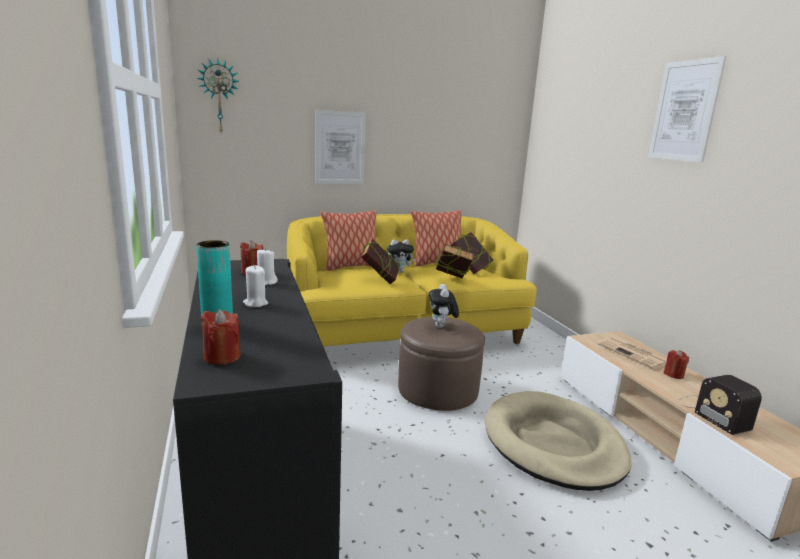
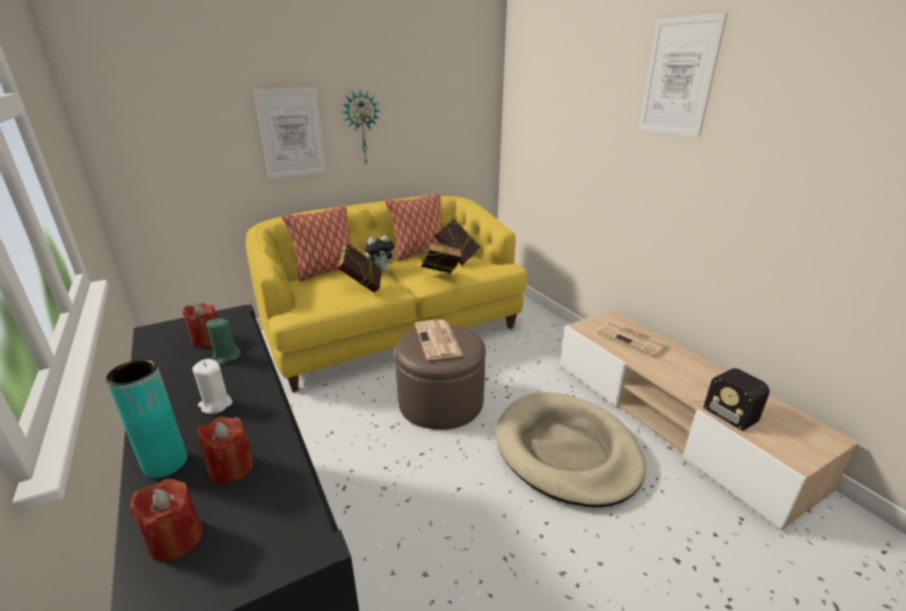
camera: 10 degrees left, 10 degrees up
(219, 97) = (122, 82): wall clock -> wall clock (361, 128)
(266, 282) = (226, 357): white candle -> green candle
(441, 327) = (438, 340): plush toy -> newspaper
(673, 374) = (674, 360): red candle -> red candle (231, 468)

